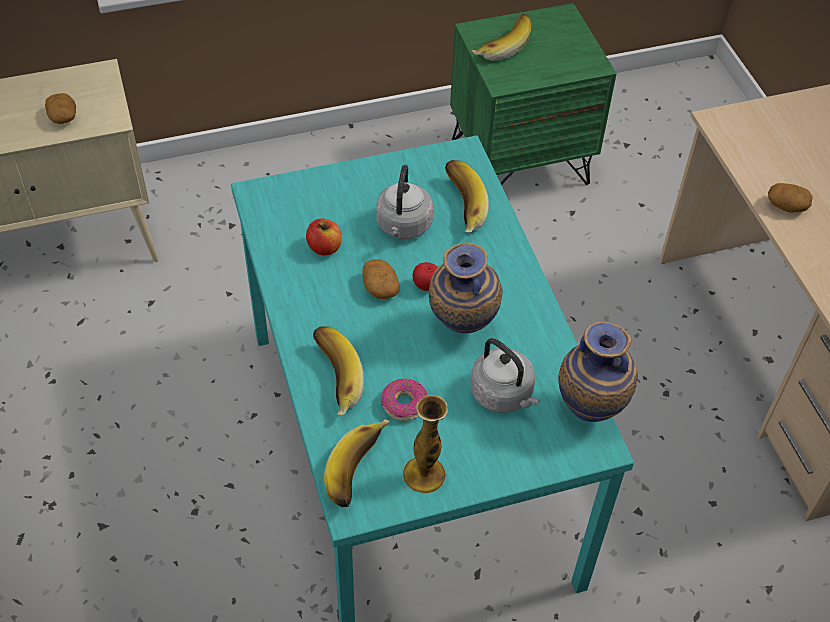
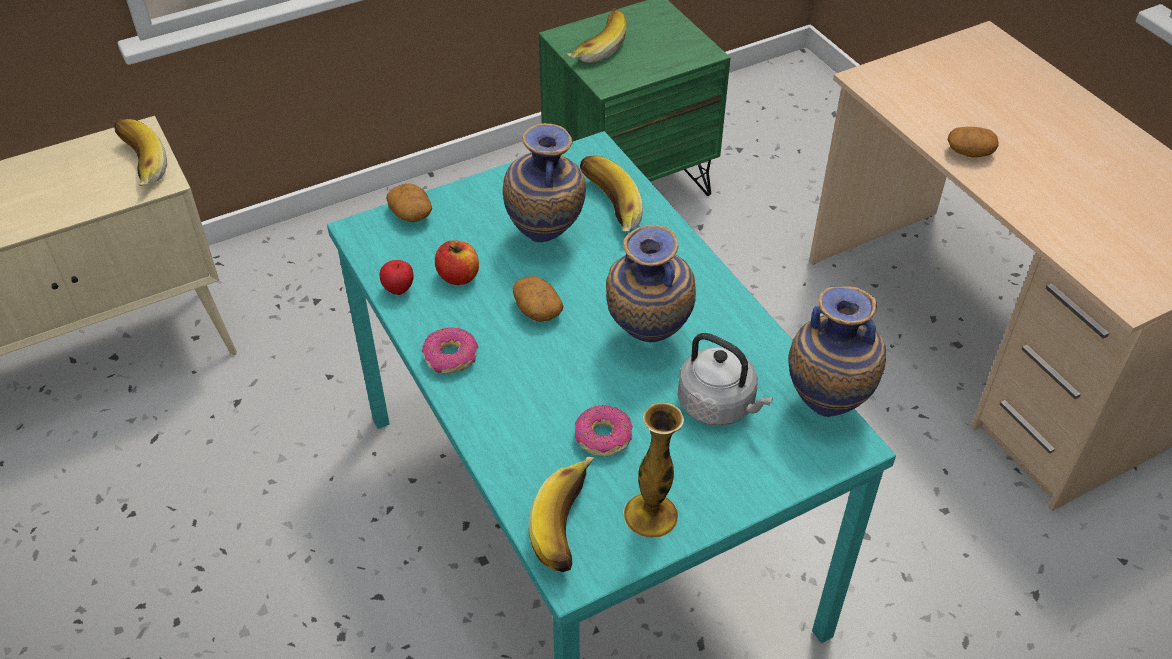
camera: 10 degrees left, 5 degrees down
(63, 117) = (101, 187): potato -> potato (411, 214)
(302, 316) = (451, 357): none -> donut
(331, 379) = (506, 424): banana -> banana (137, 166)
(403, 226) = (546, 239): grey kettle -> vase
(426, 286) = (592, 299): apple -> apple (399, 290)

